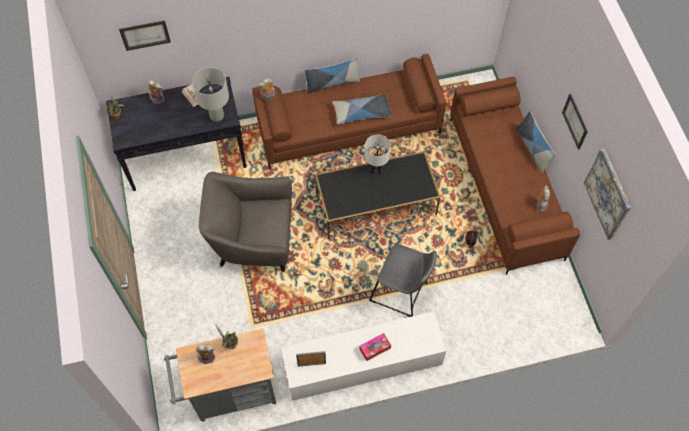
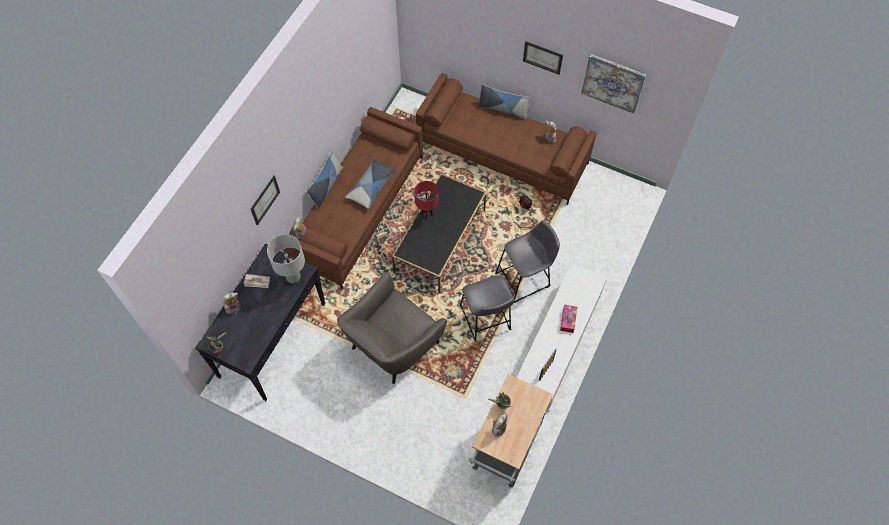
camera: 50 degrees left, 0 degrees up
(145, 35) = (204, 258): picture -> picture (264, 200)
(335, 291) = (485, 320): none -> grey stool
(376, 170) = (427, 214): white table lamp -> red table lamp

